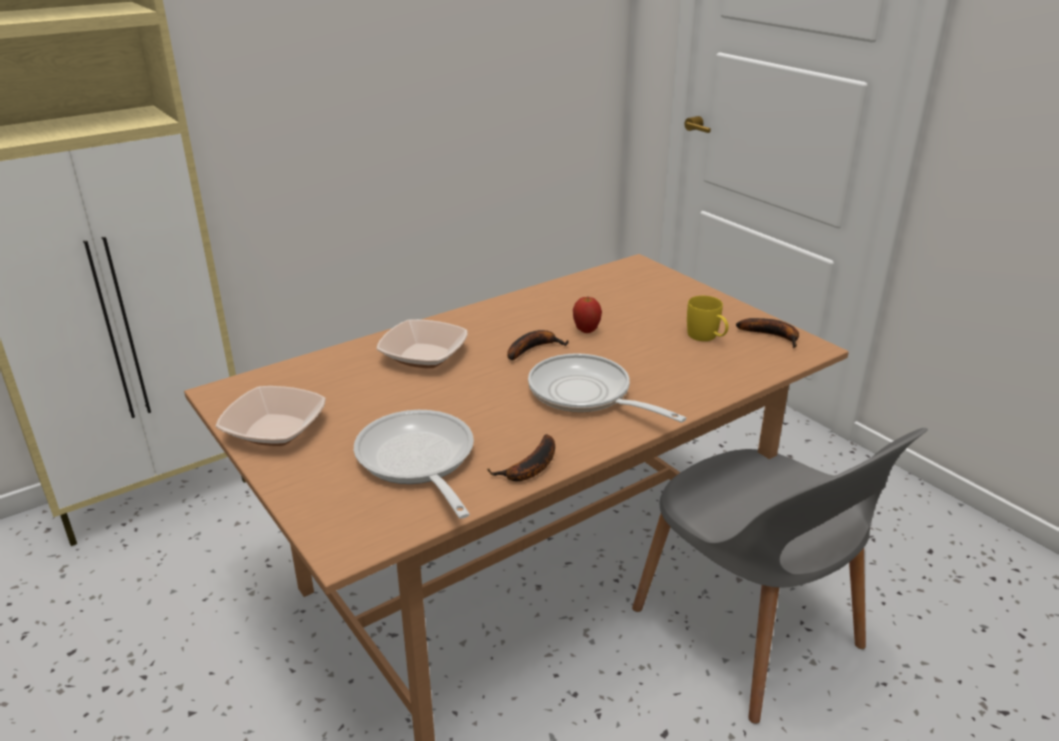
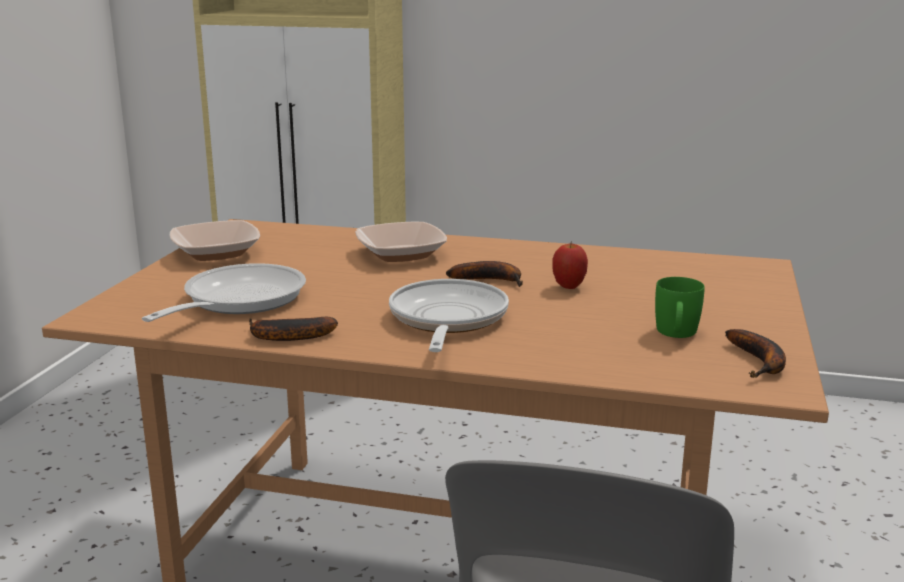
camera: 50 degrees right, 10 degrees down
(706, 337) = (676, 334): yellow mug -> green mug

